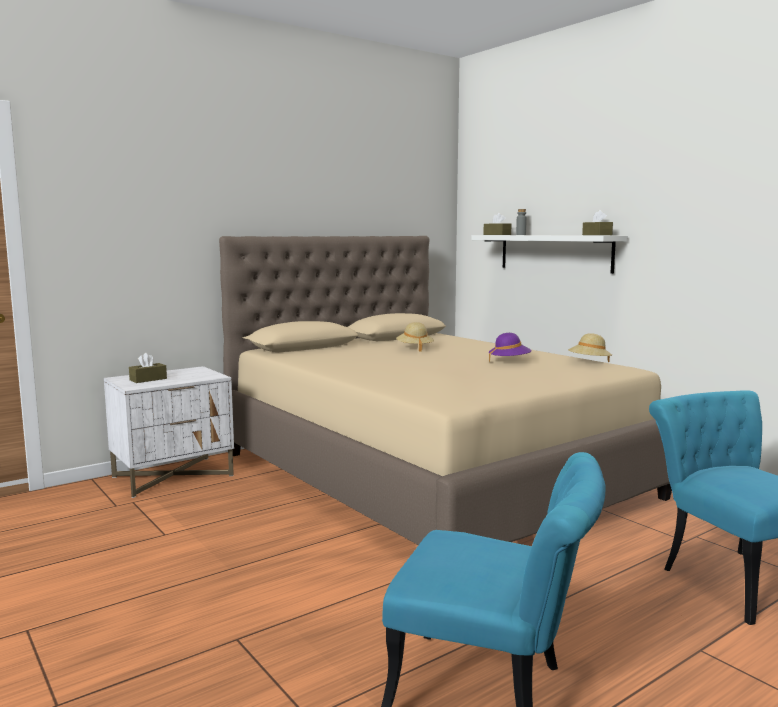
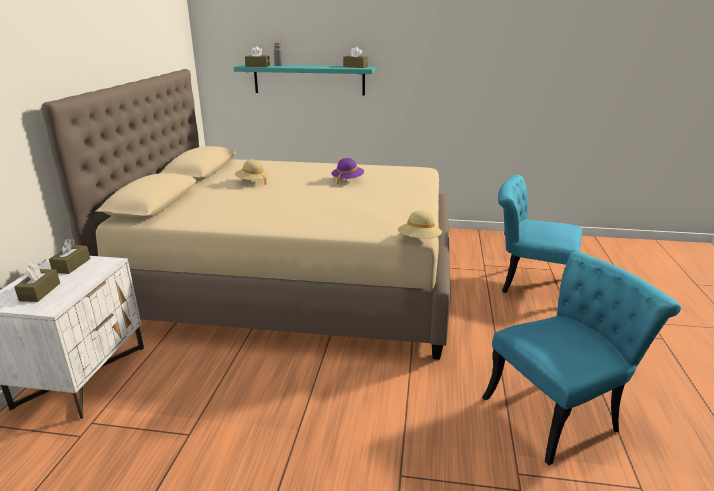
camera: 45 degrees left, 15 degrees up
(194, 373) = (72, 265): none -> brown tissue box
(554, 252) = (309, 79): white shelf -> turquoise shelf
(589, 363) = (391, 169): beige hat -> beige hat (419, 241)

